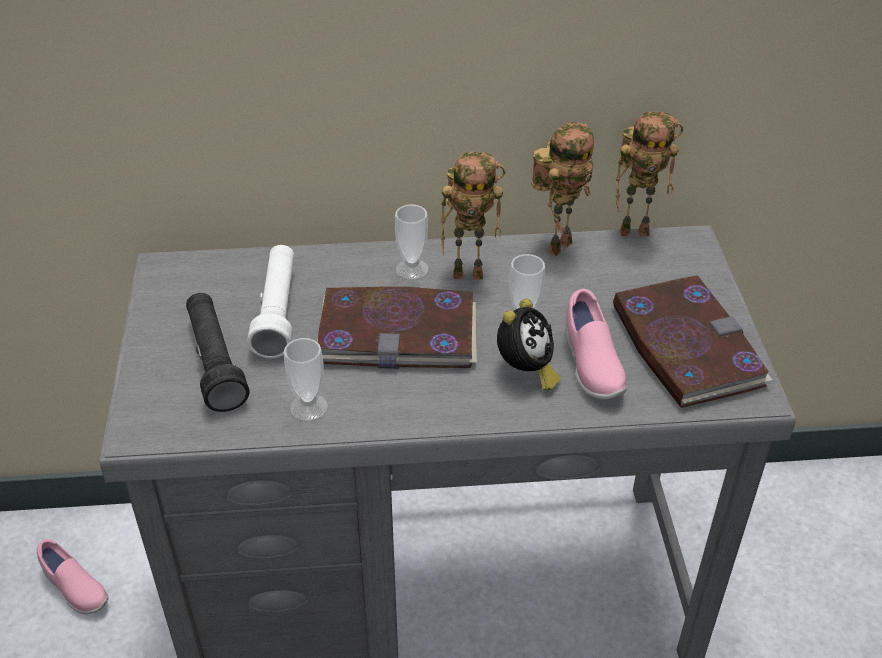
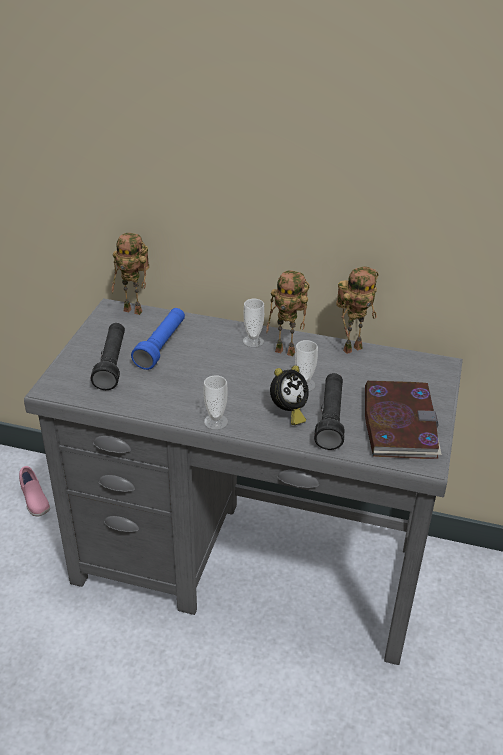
camera: 20 degrees right, 5 degrees down
(277, 312) = (161, 346): white flashlight -> blue flashlight
(308, 407) = (149, 399): cup -> cup (216, 421)
(398, 333) = (224, 373): book -> none
(590, 365) = (330, 419): pink shoe -> black flashlight
(636, 230) = (409, 350): toy robot -> toy robot (135, 310)

